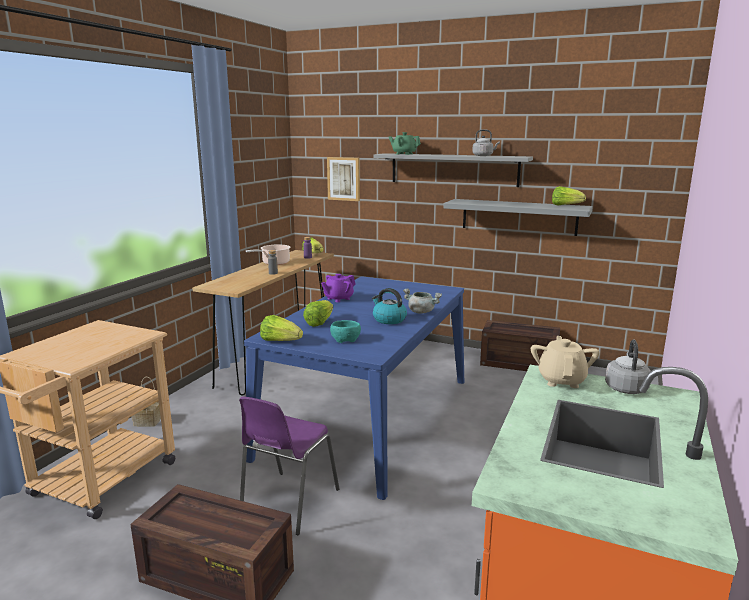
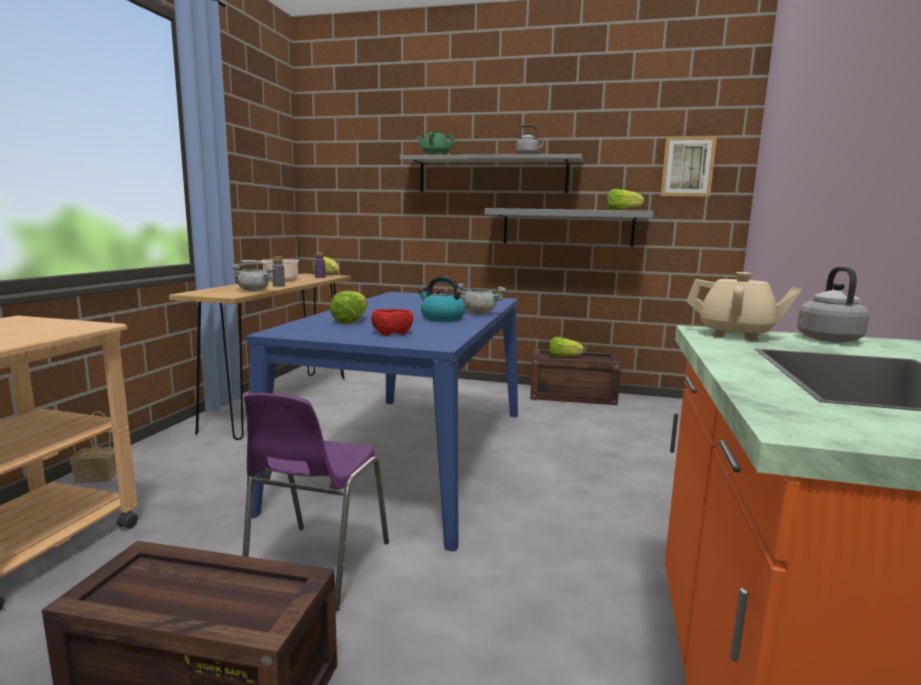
camera: 10 degrees left, 5 degrees down
(254, 281) = (254, 290): none -> grey cooking pot
(280, 341) = (300, 335): lettuce -> lettuce (563, 357)
(338, 299) = (368, 305): purple teapot -> none
(344, 178) = (361, 190): picture -> picture (687, 167)
(345, 339) = (391, 332): turquoise bowl -> red bowl
(561, 380) = (736, 335): beige teapot -> beige teapot turned 120 degrees clockwise

